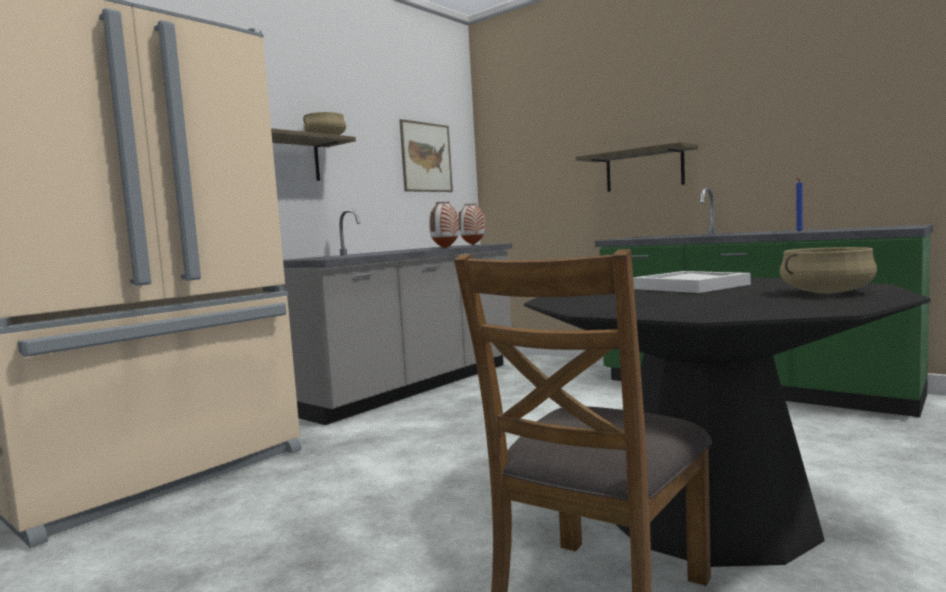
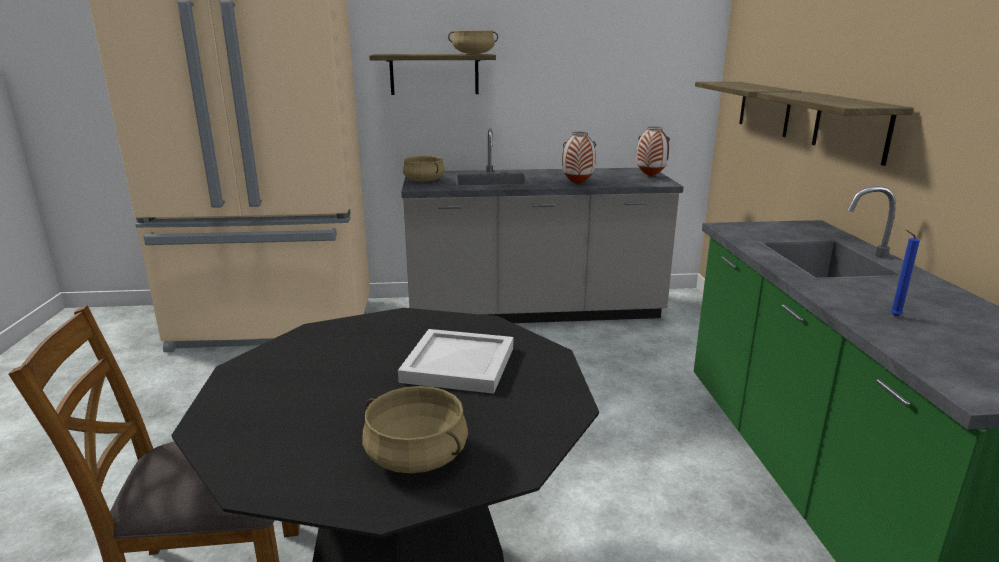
camera: 45 degrees right, 15 degrees up
(313, 258) = (424, 180): none -> beige cooking pot
(426, 157) = (633, 61): picture -> none
(542, 182) = (764, 108): none -> shelf

